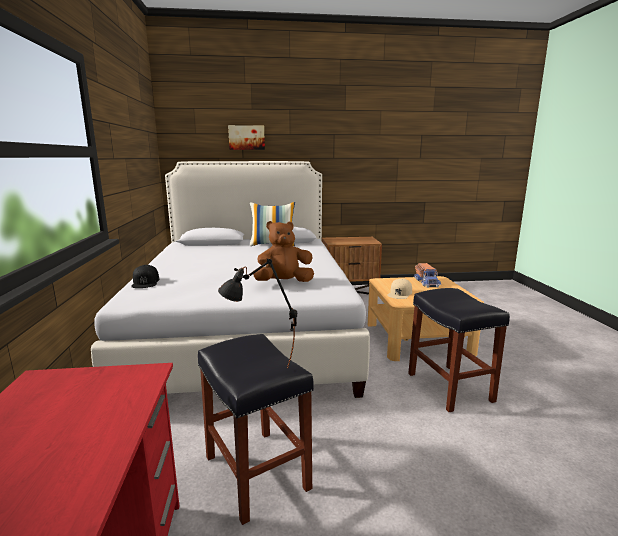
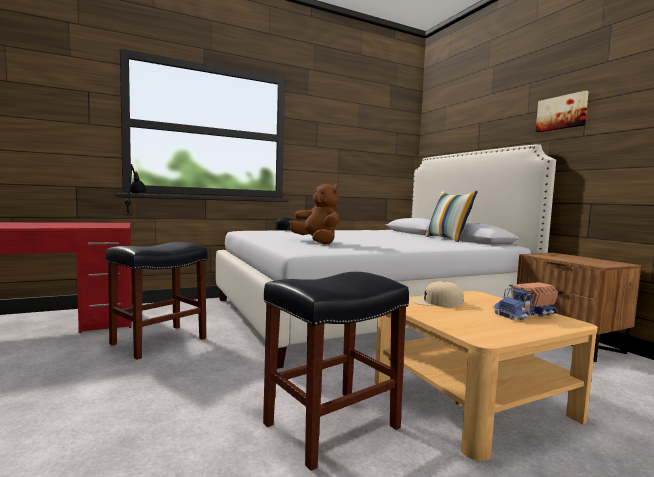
camera: 70 degrees right, 10 degrees down
(246, 137) = (482, 126): picture -> picture (562, 112)

